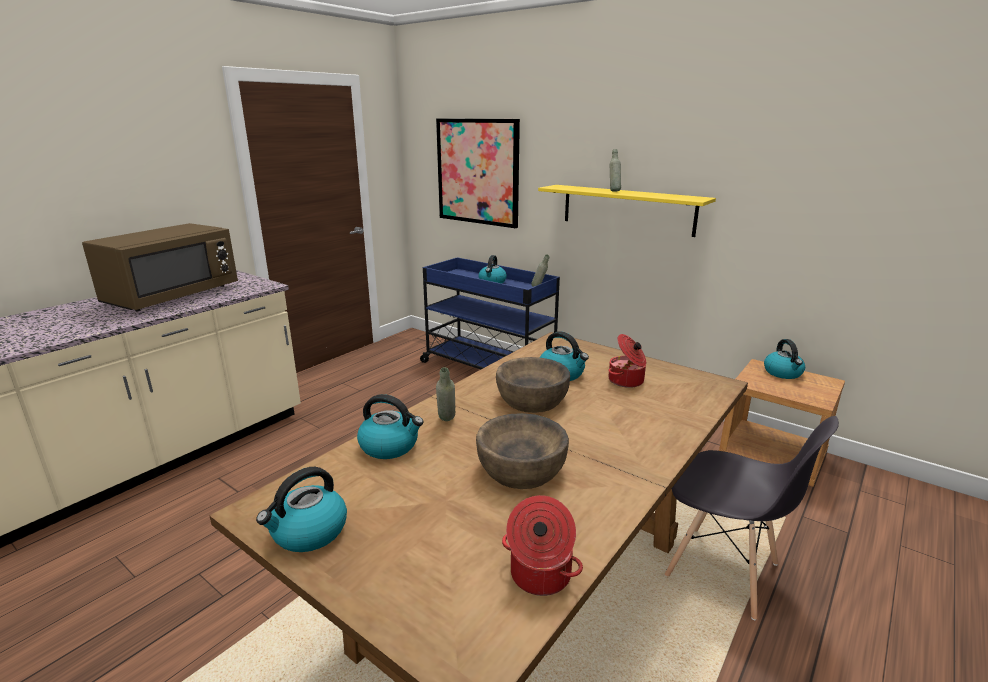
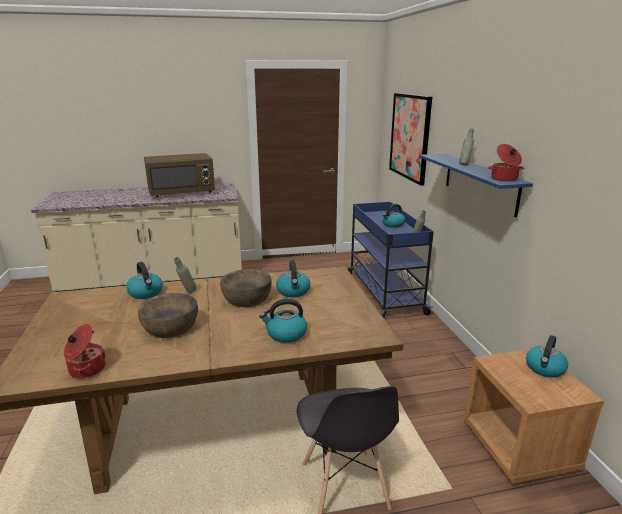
camera: 40 degrees right, 0 degrees up
(308, 532) = (60, 312): kettle -> kettle (285, 334)
(626, 381) = (321, 310): cooking pot -> cooking pot (504, 179)
(627, 209) = (480, 183): yellow shelf -> blue shelf

